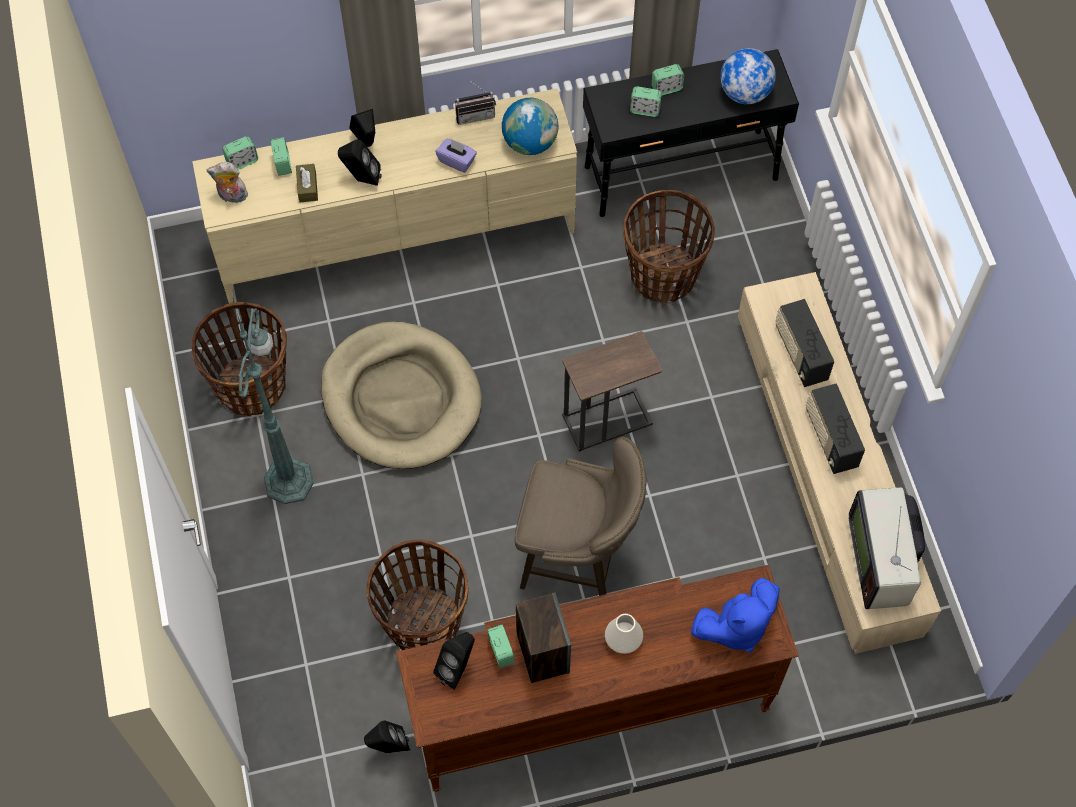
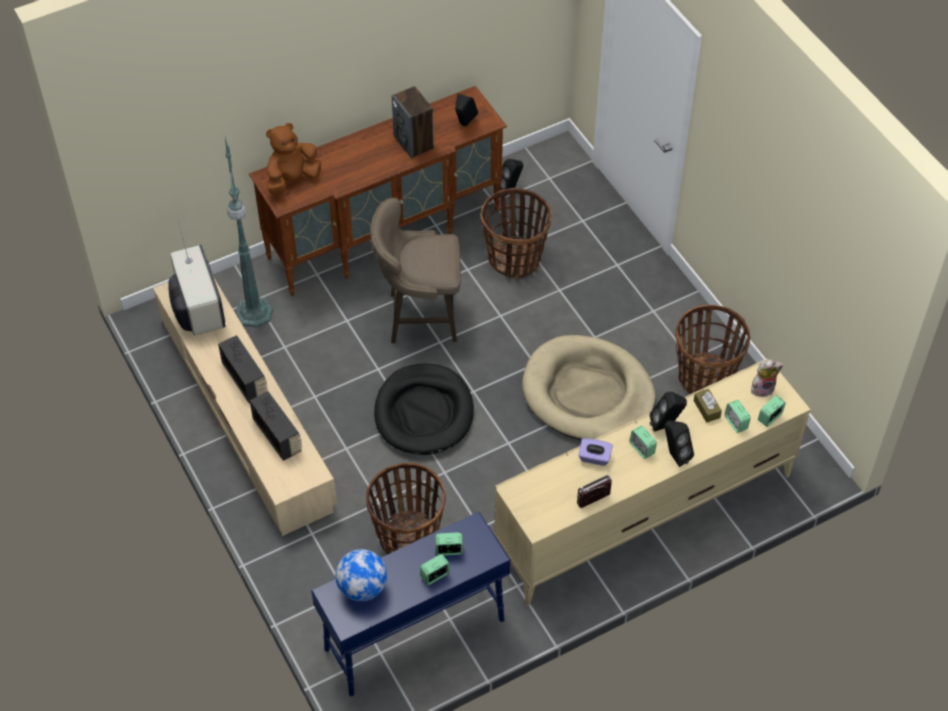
camera: 165 degrees right, 10 degrees down
(289, 478) = (646, 323): green floor lamp -> green floor lamp (254, 314)
(501, 651) = (440, 138): alarm clock -> alarm clock (642, 449)
(530, 143) = (538, 487): globe -> none
(607, 421) = (424, 412): brown side table -> black dog bed
(623, 640) = (364, 159): white vase -> none
(681, 174) = (414, 634): black console table -> blue console table
(735, 627) = (292, 179): blue plush toy -> brown plush toy

